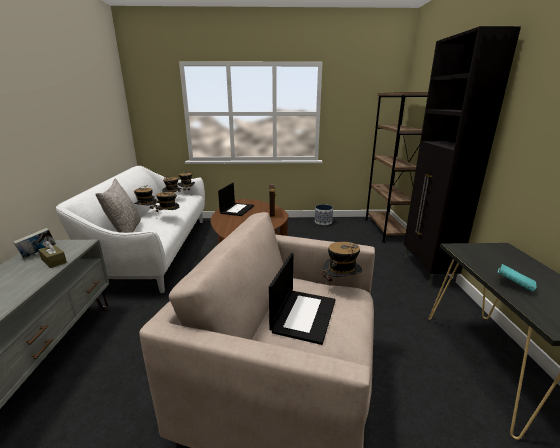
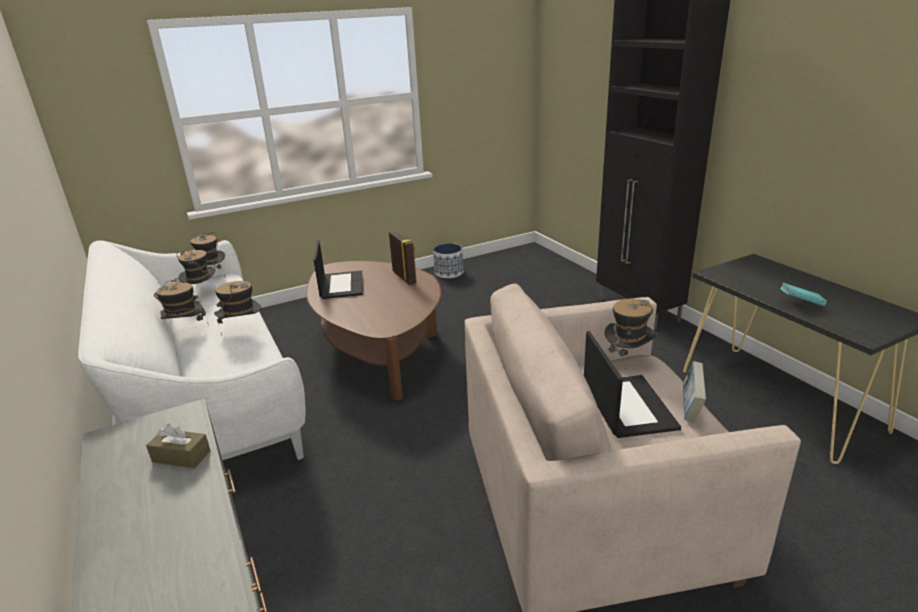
camera: 25 degrees left, 5 degrees up
(38, 253) = (126, 455): book -> book (690, 408)
(125, 231) = (190, 373): grey pillow -> none
(385, 229) = (545, 264): brown bookcase -> none

